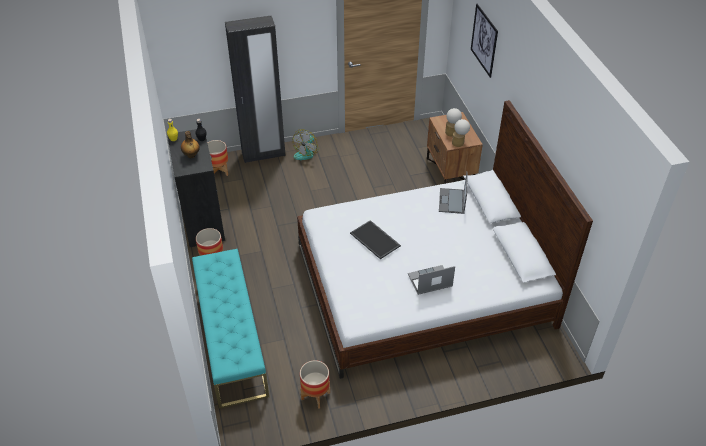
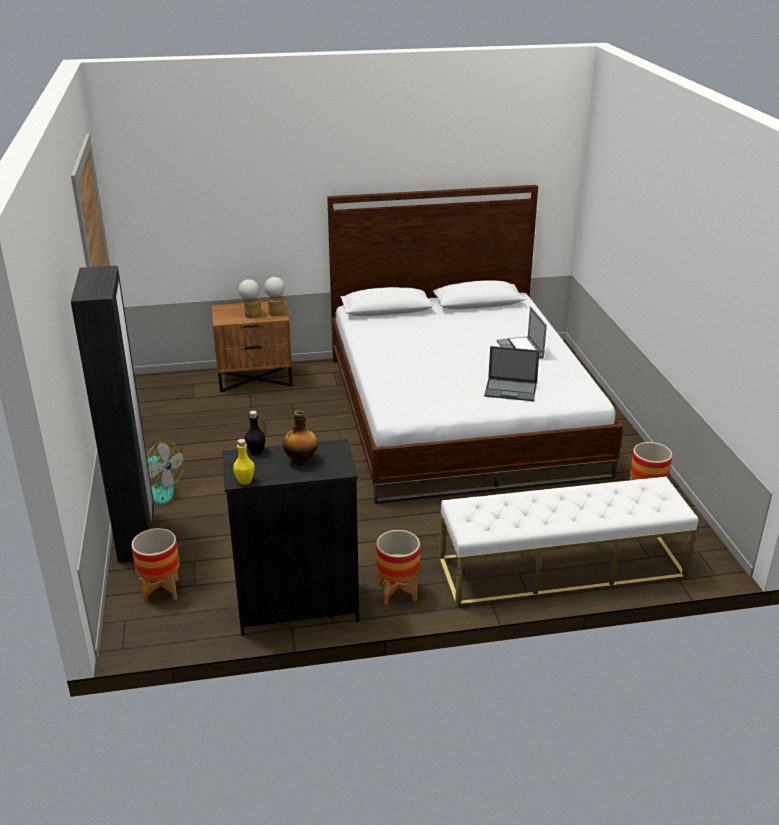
camera: 85 degrees left, 15 degrees down
(231, 338) = (560, 569): turquoise bench -> white bench
(376, 239) = (450, 376): tray -> none
(452, 201) = (383, 329): laptop -> laptop (511, 390)
(484, 40) = (224, 177): picture -> none

